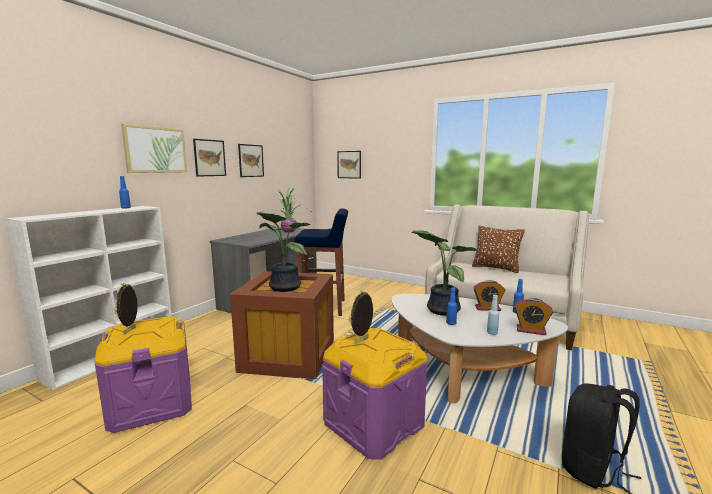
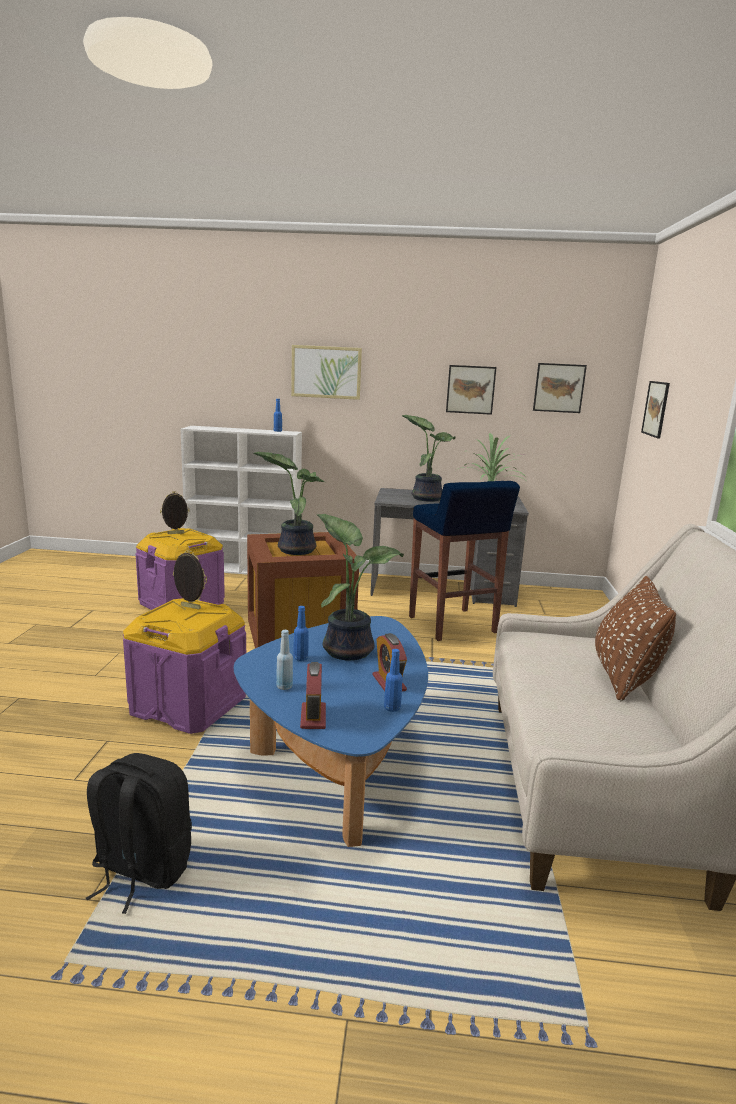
camera: 65 degrees right, 5 degrees up
(209, 158) = (398, 383): picture -> picture (559, 388)
(257, 237) = (426, 498): none -> potted plant
(463, 372) = (338, 755): white coffee table -> blue coffee table

